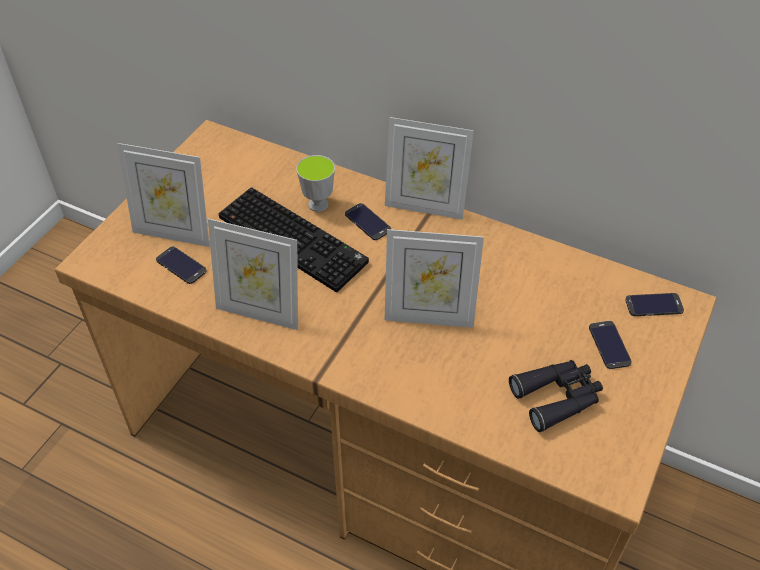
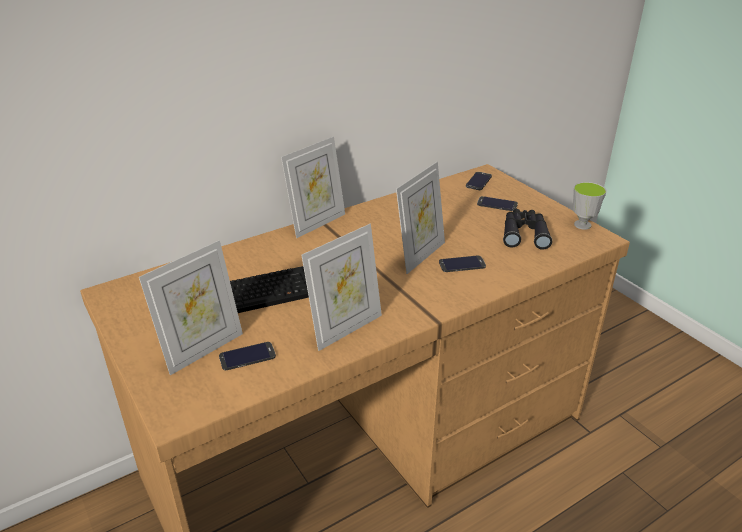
camera: 60 degrees left, 15 degrees down
(318, 204) = (260, 265): cup -> cup (582, 225)
(367, 222) = (304, 250): phone -> phone (462, 264)

